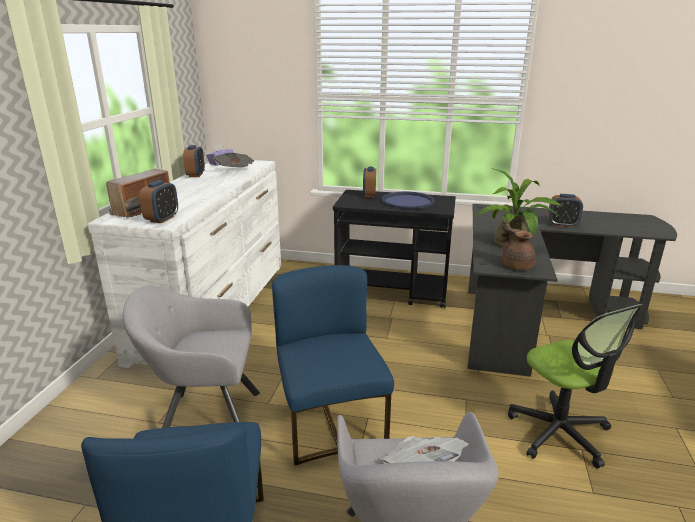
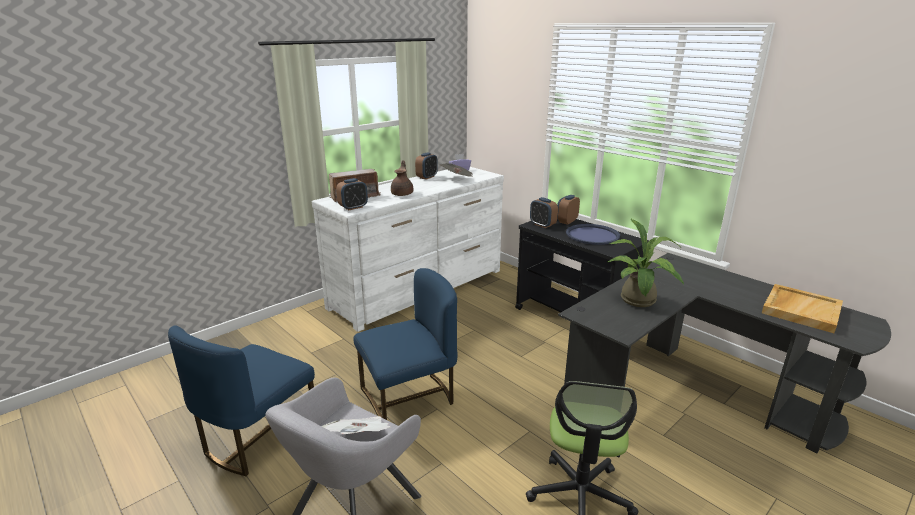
camera: 35 degrees right, 0 degrees up
(205, 419) = (337, 362): grey armchair -> none
(331, 422) = (409, 400): blue chair -> blue chair turned 45 degrees clockwise
(516, 265) = (609, 320): brown teapot -> brown teapot (402, 194)
(562, 224) = (734, 298): alarm clock -> alarm clock (542, 225)
(607, 221) = (800, 310): none -> beige tray

